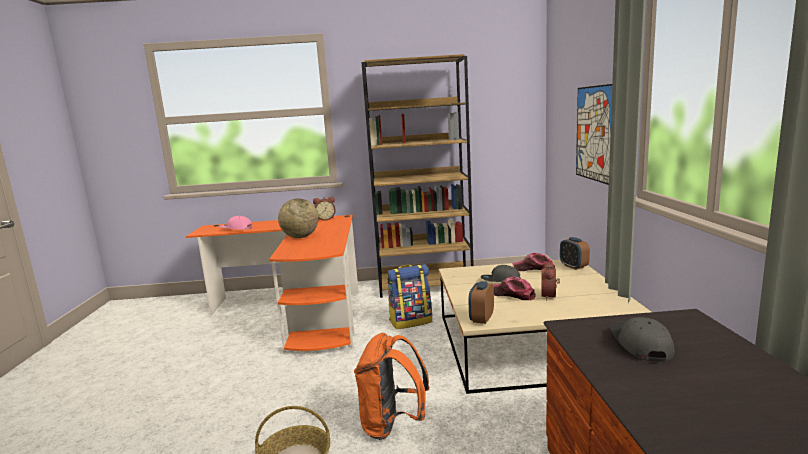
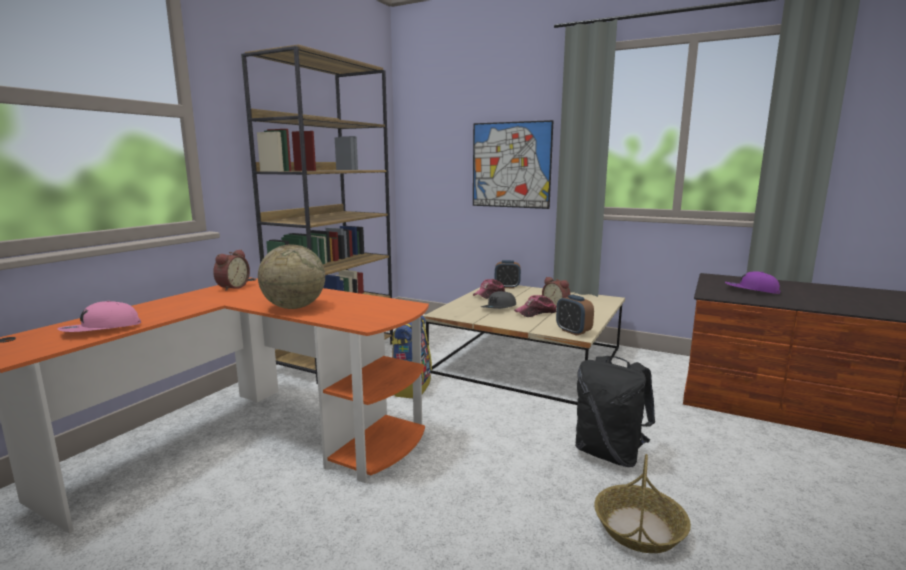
camera: 60 degrees left, 0 degrees up
(392, 425) = (609, 454): orange backpack -> black backpack
(640, 344) = (751, 290): grey cap -> purple cap

